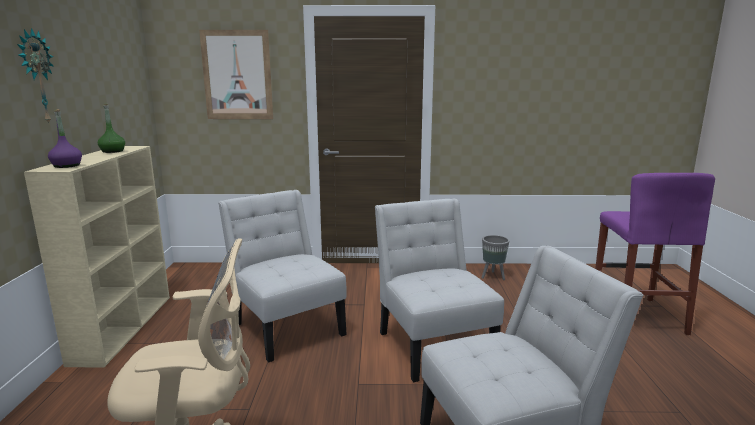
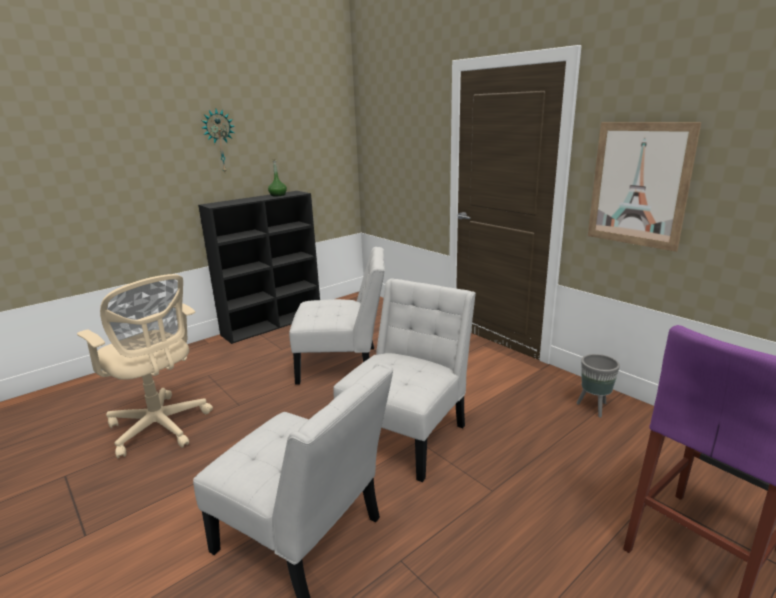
camera: 50 degrees right, 5 degrees up
(67, 166) = (222, 203): purple bottle -> none
(124, 327) = (273, 324): beige bookcase -> black bookcase
(237, 75) = (404, 133): picture -> picture (639, 185)
(286, 326) = (343, 365): white chair -> white chair turned 75 degrees clockwise

